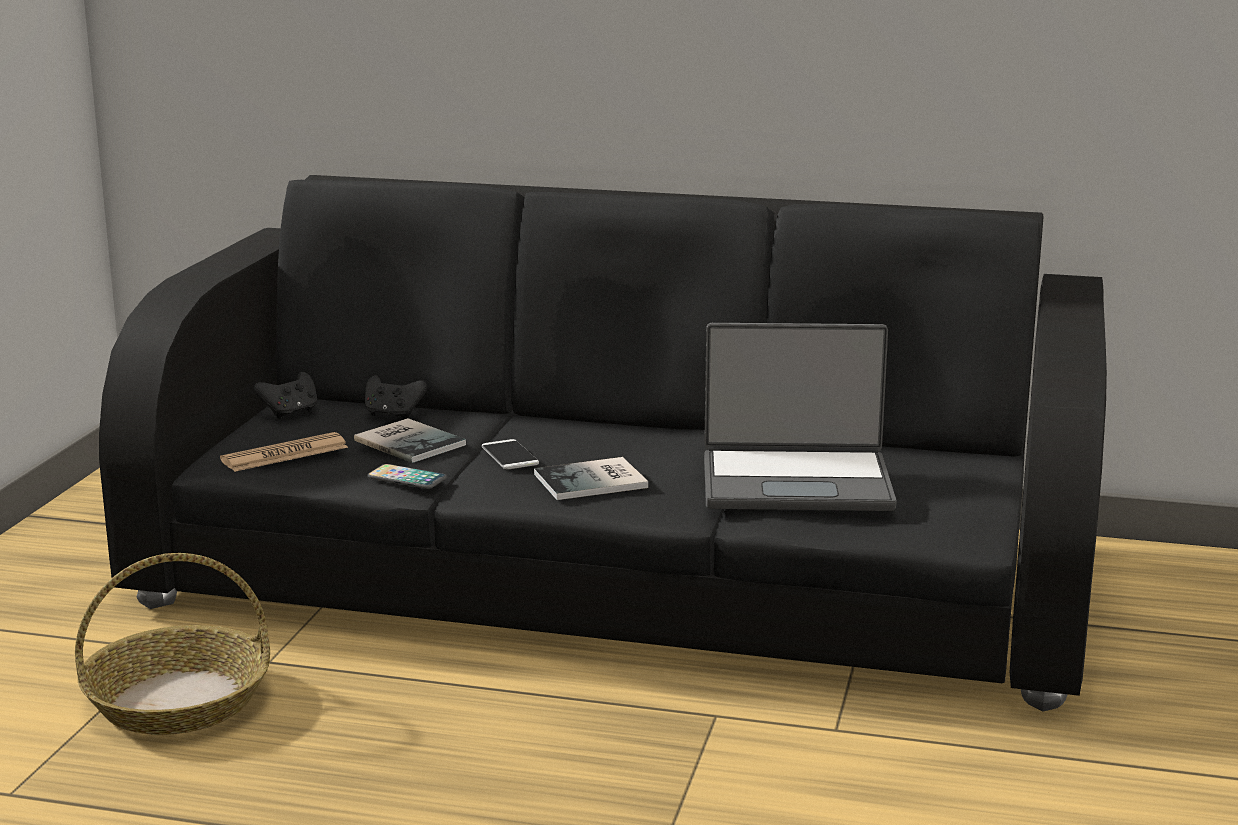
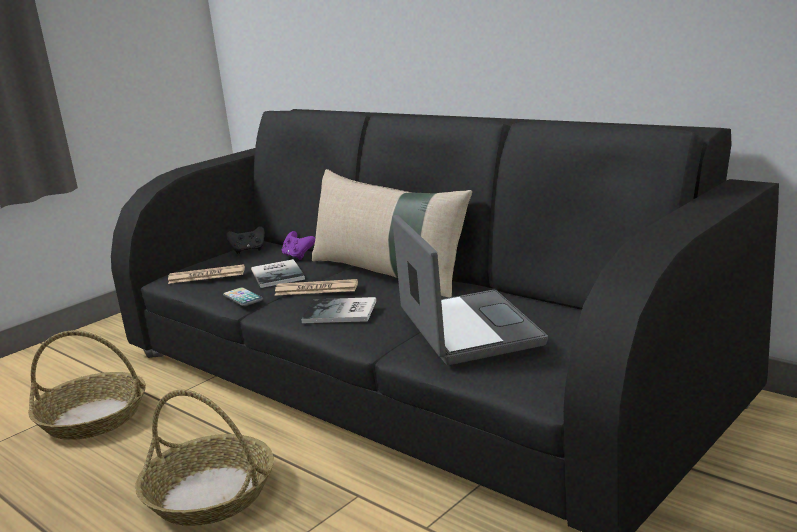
camera: 30 degrees right, 0 degrees up
(393, 415) = (298, 256): black game controller -> purple game controller
(510, 456) = (316, 289): phone -> newspaper
(511, 752) = (209, 494): none -> basket
(583, 428) = (389, 274): none -> beige pillow
(796, 483) = (467, 329): laptop -> laptop turned 135 degrees counterclockwise

